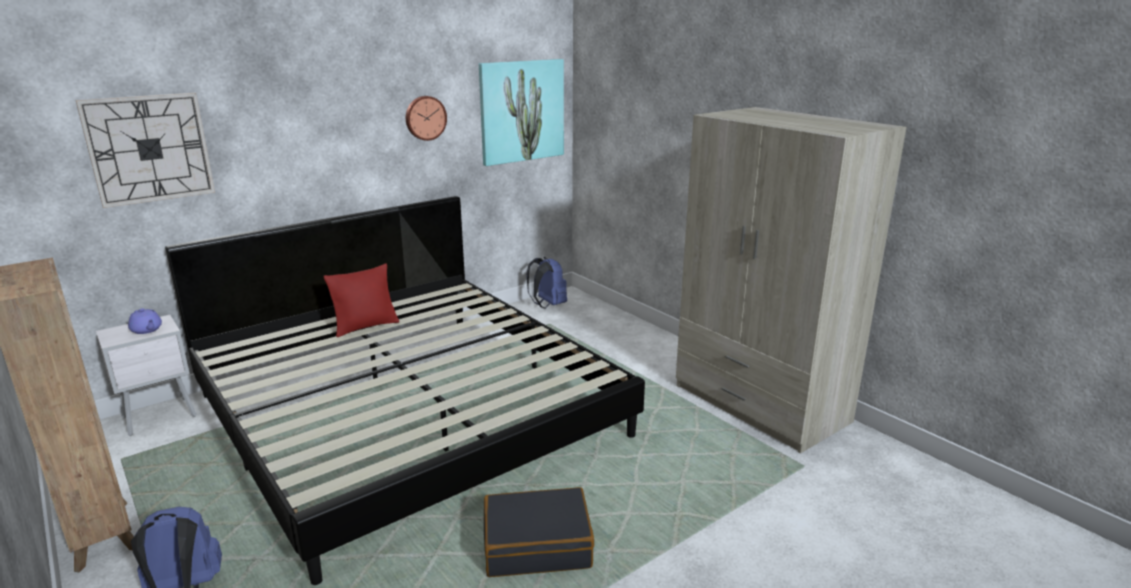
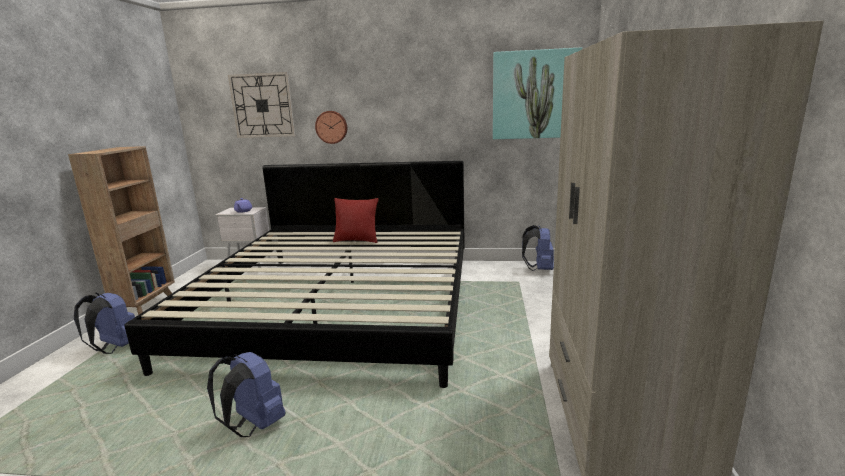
camera: 45 degrees right, 5 degrees down
(425, 118) = (443, 96): wall clock -> wall clock (331, 127)
(537, 544) = (254, 425): black suitcase -> blue backpack

